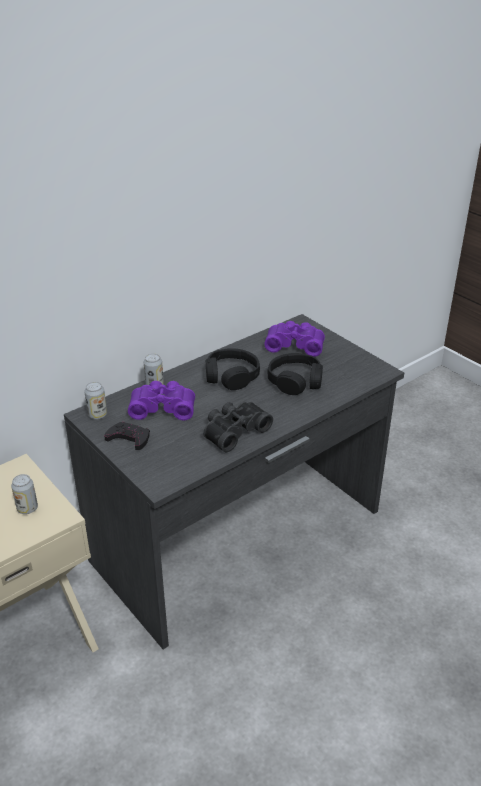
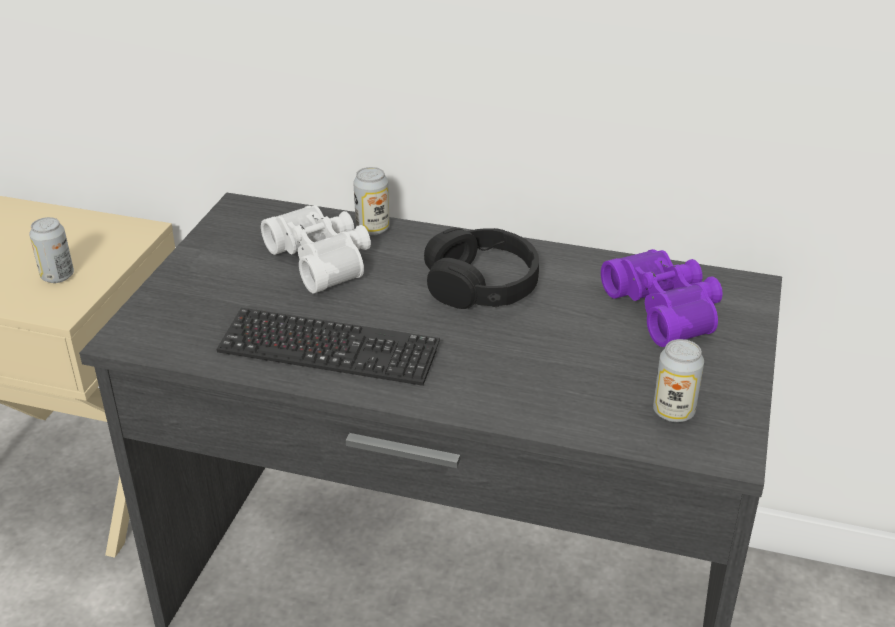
camera: 55 degrees right, 0 degrees up
(97, 415) = (249, 216): can -> can (673, 412)
(129, 438) = (217, 264): black game controller -> none
(163, 407) = (323, 259): purple binoculars -> white binoculars
(234, 431) = (329, 350): black binoculars -> keyboard
(295, 381) = (550, 356): black headphones -> none

